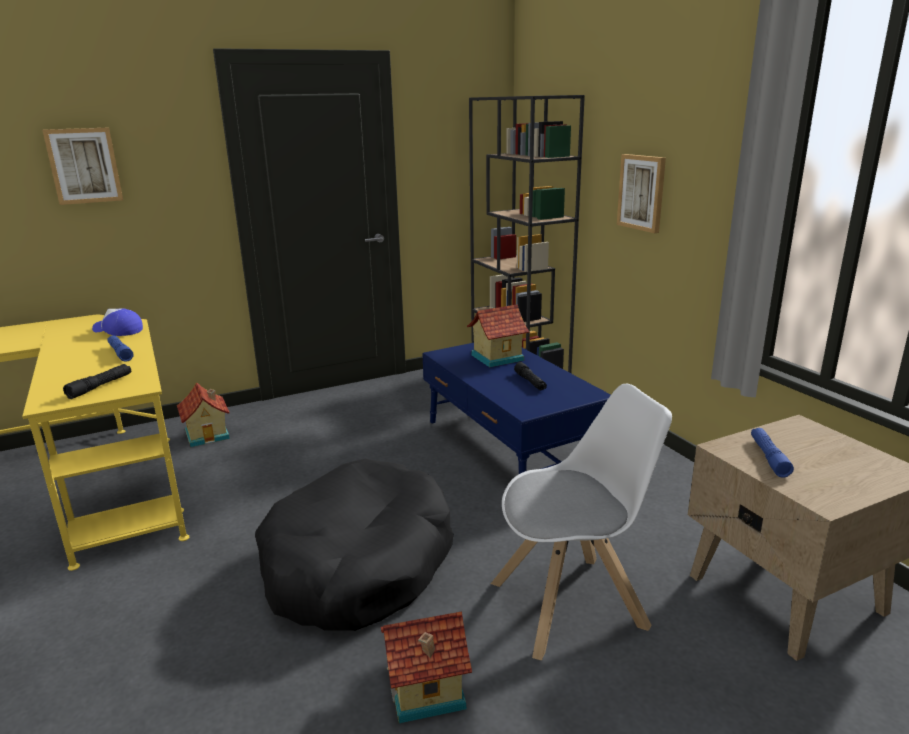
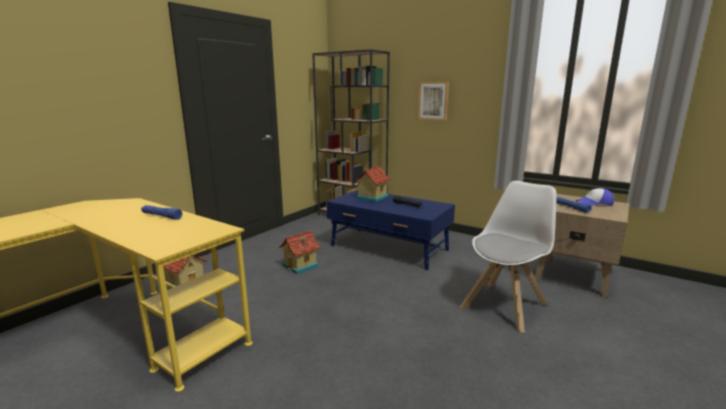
camera: 30 degrees left, 5 degrees down
(84, 165) = (73, 79): picture -> none
(100, 386) = (188, 234): black flashlight -> none
(118, 330) = (128, 206): cap -> cap (594, 203)
(358, 564) = (382, 321): black dog bed -> none
(427, 690) = (494, 365): toy house -> toy house (301, 266)

